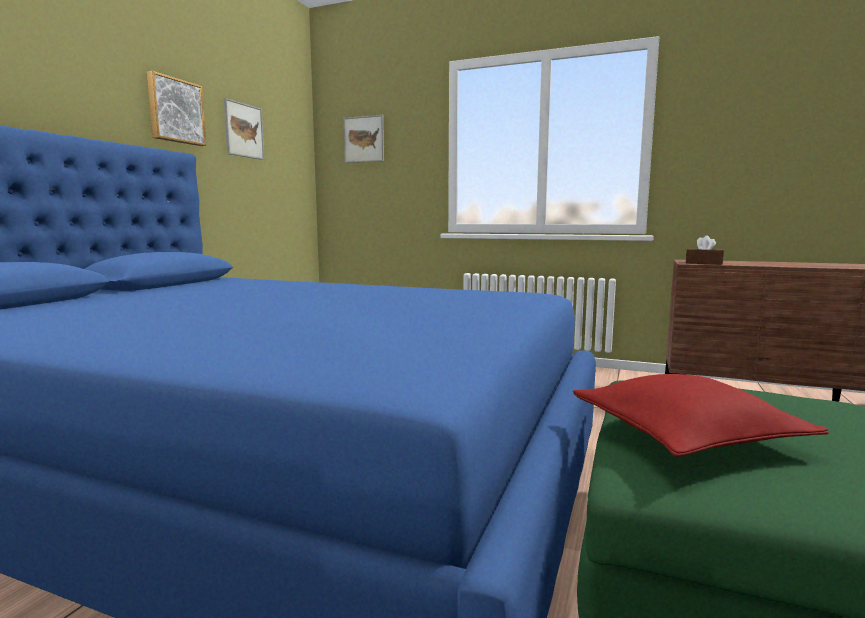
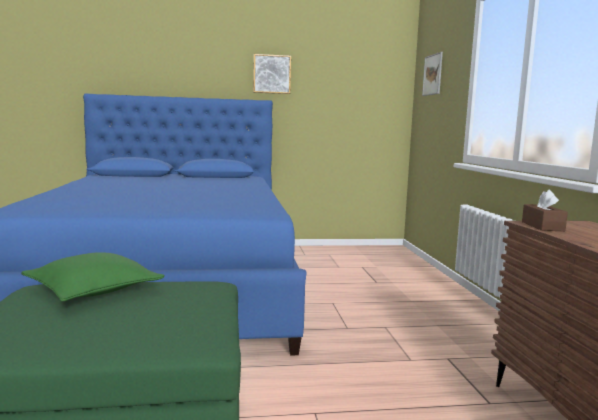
camera: 60 degrees right, 0 degrees up
(244, 130) = (330, 79): picture -> none
(685, 434) = (93, 290): red pillow -> green pillow

